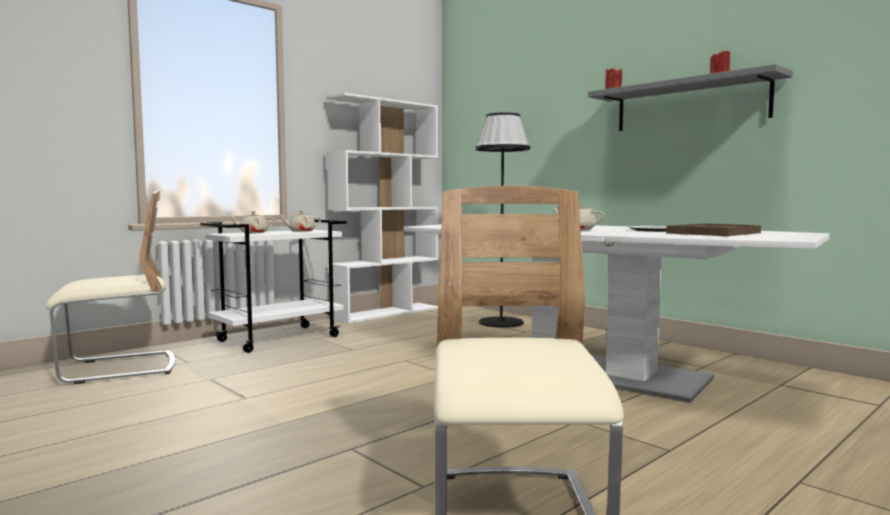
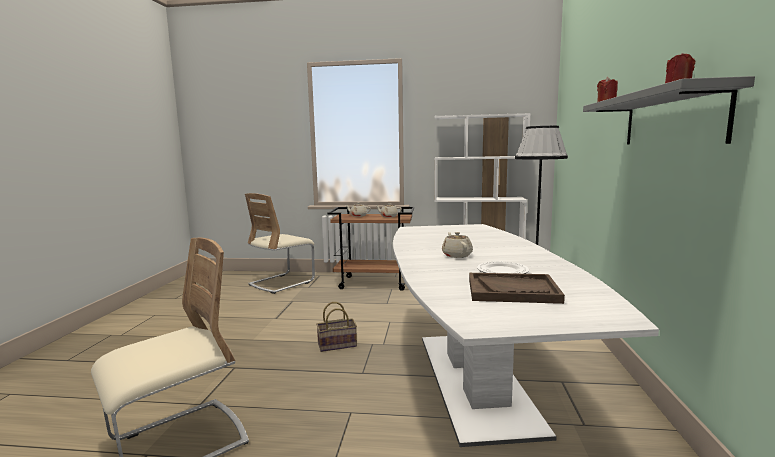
camera: 50 degrees right, 5 degrees up
(118, 368) = (282, 283): beige chair -> beige chair turned 105 degrees clockwise
(279, 338) = (375, 283): white cart -> brown cart
(410, 390) = (338, 344): none -> basket

